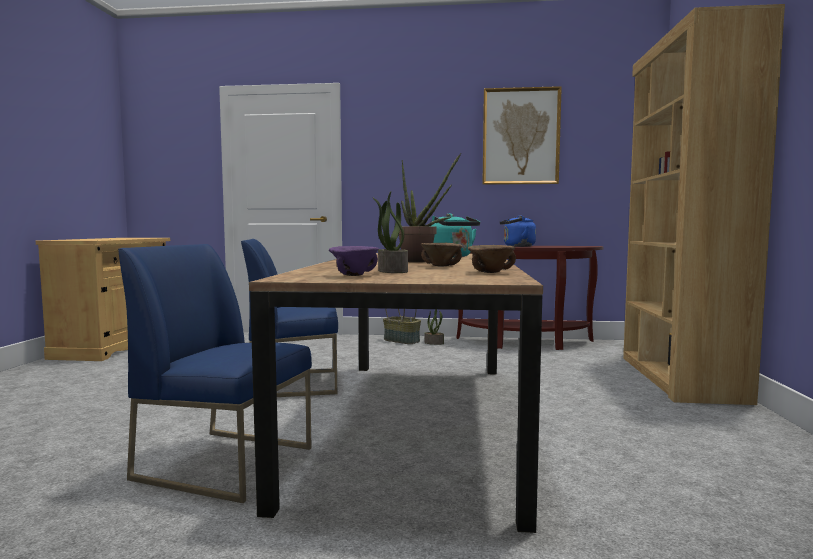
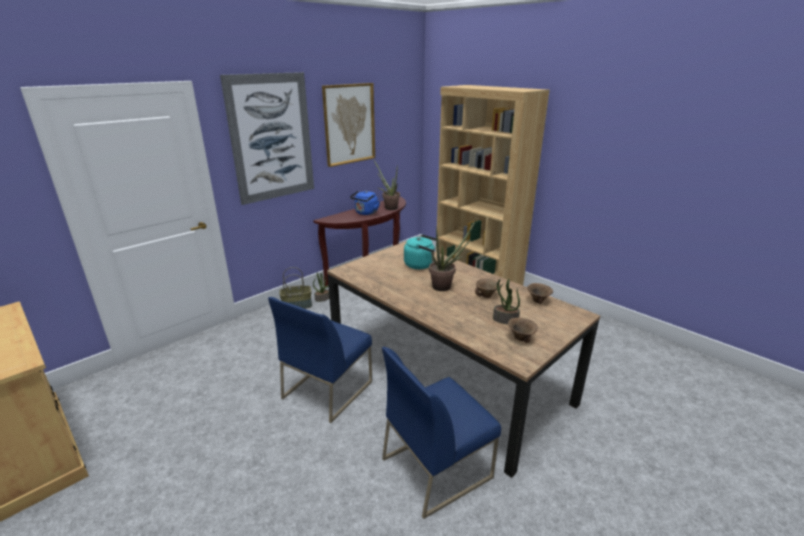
camera: 50 degrees left, 20 degrees up
(354, 275) = (520, 338): purple bowl -> brown bowl
(412, 142) = (272, 138): none -> picture
(558, 246) = (389, 207): none -> potted plant

